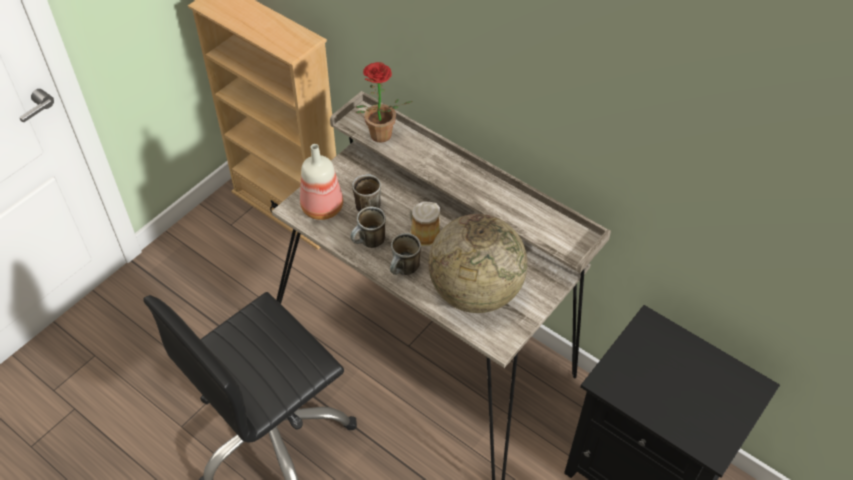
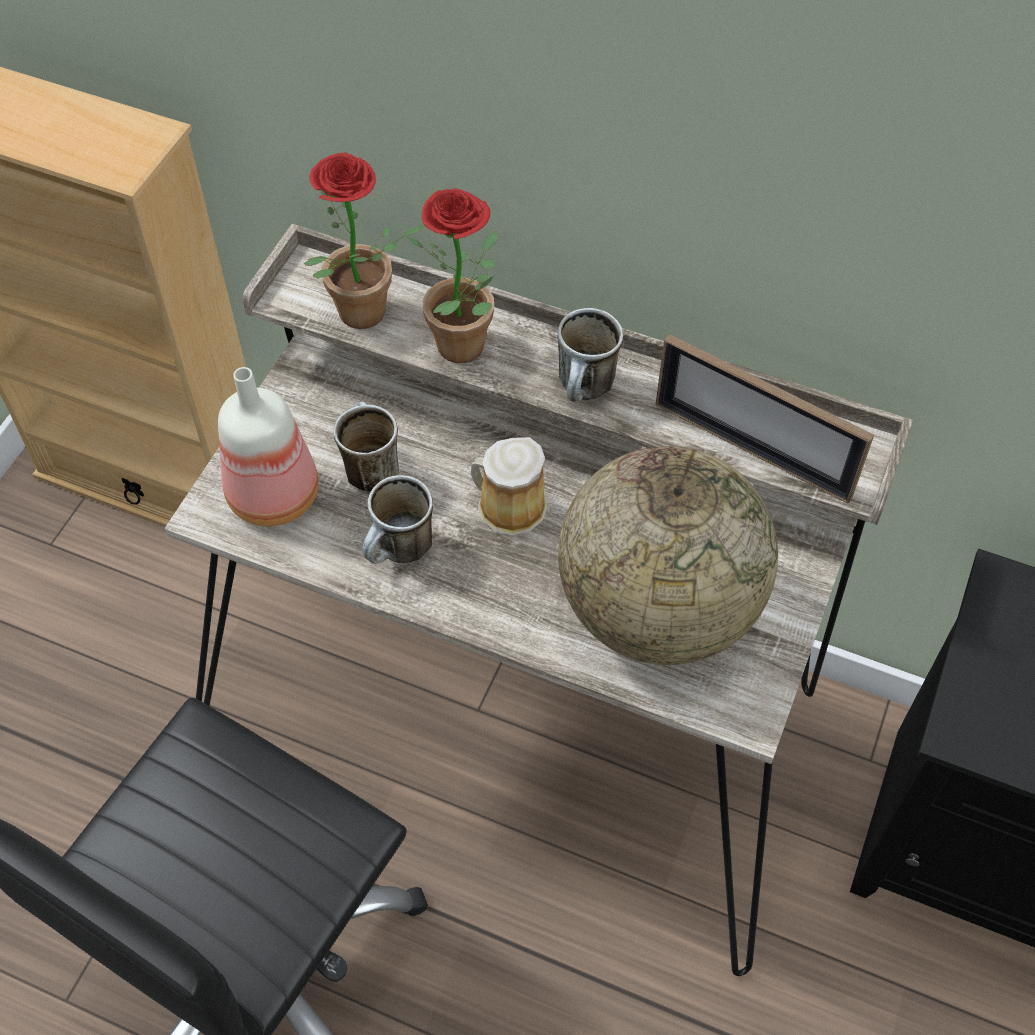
camera: 15 degrees left, 5 degrees up
(404, 271) = (495, 598): mug -> mug (586, 392)
(421, 161) = (467, 351): none -> potted plant
(533, 229) = (751, 450): none -> picture frame

